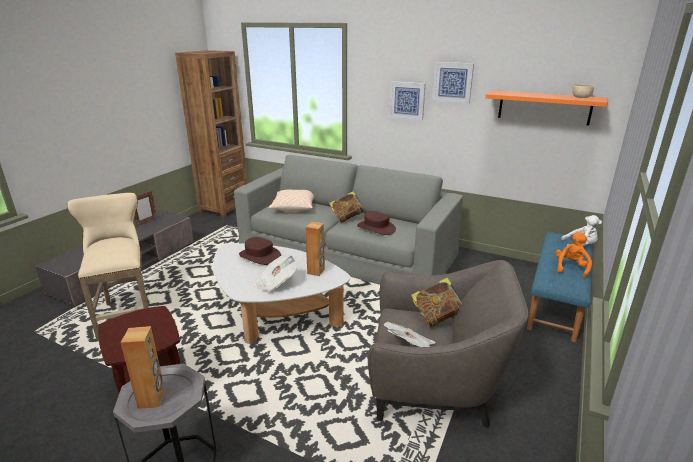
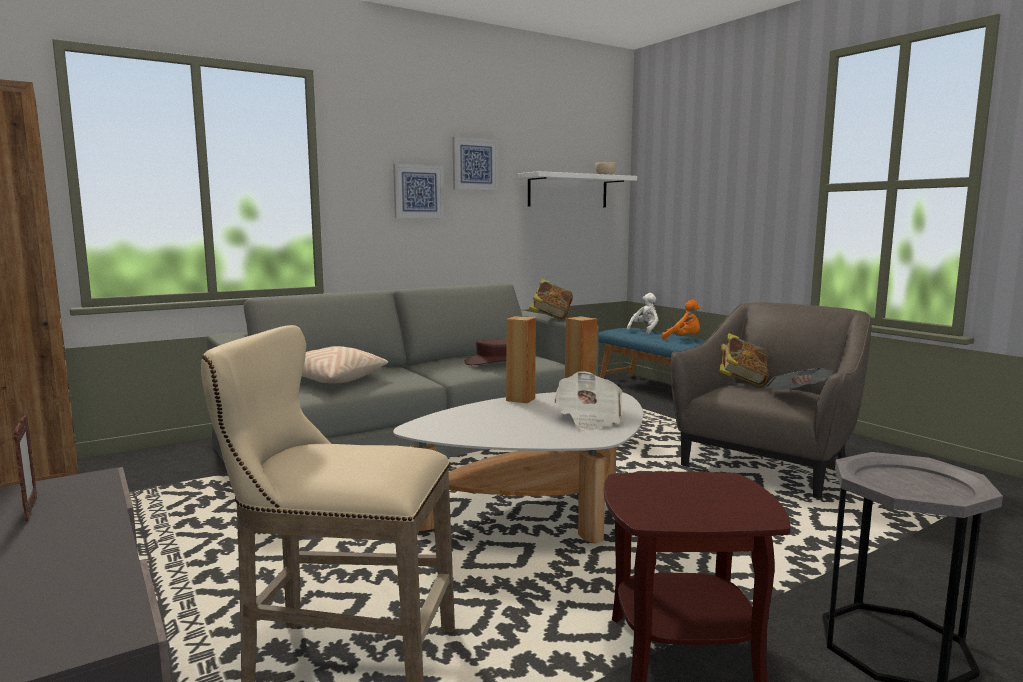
camera: 60 degrees left, 15 degrees down
(152, 399) = (918, 490): brown speaker -> brown speaker (520, 399)
(259, 256) = (482, 417): brown hat -> none
(347, 218) = (434, 368): book -> book (551, 317)
(544, 107) = (568, 191): orange shelf -> white shelf
(571, 268) = (683, 339): orange plush toy -> orange plush toy turned 150 degrees clockwise

